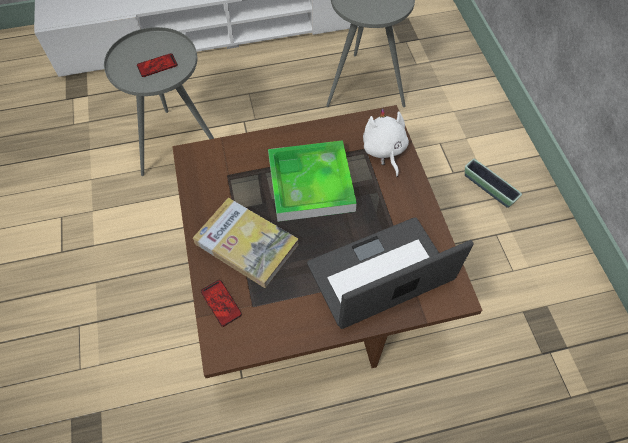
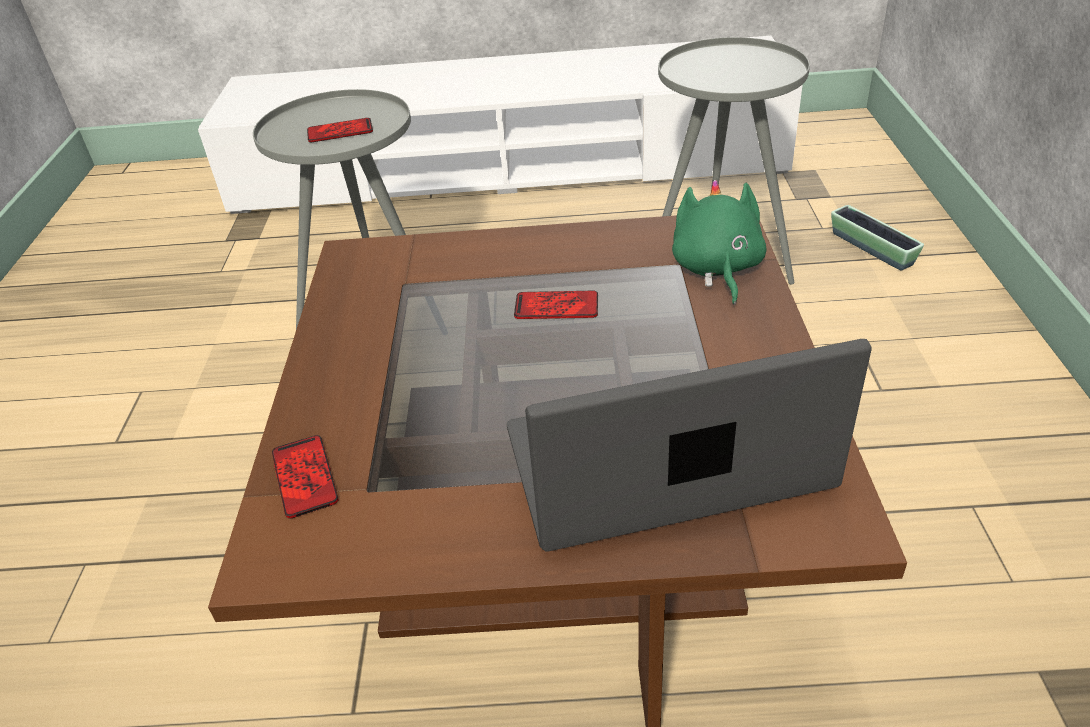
camera: 15 degrees right, 20 degrees down
(246, 244) = (397, 386): book -> none
(311, 184) = (556, 306): tray -> phone
(384, 150) = (716, 269): white plush toy -> green plush toy
(488, 188) = (957, 422): planter -> planter (871, 249)

